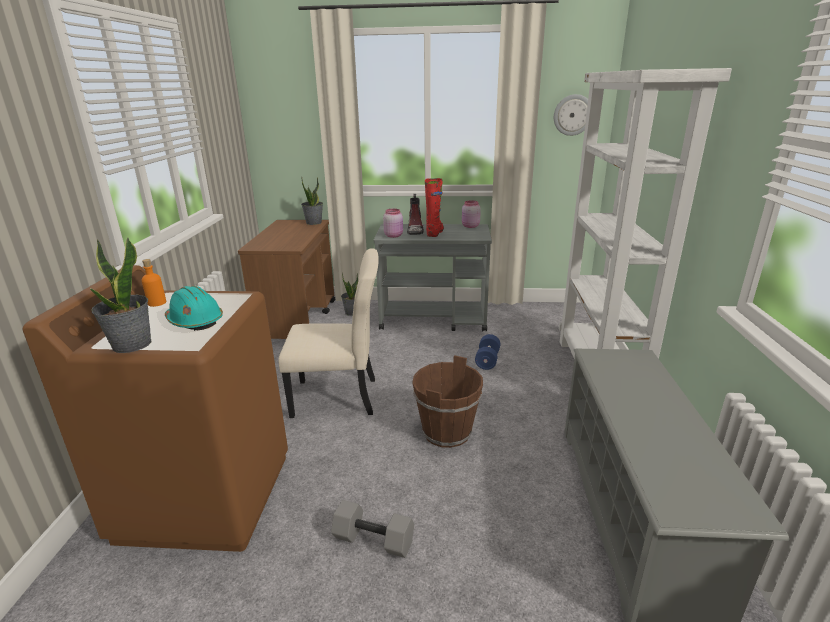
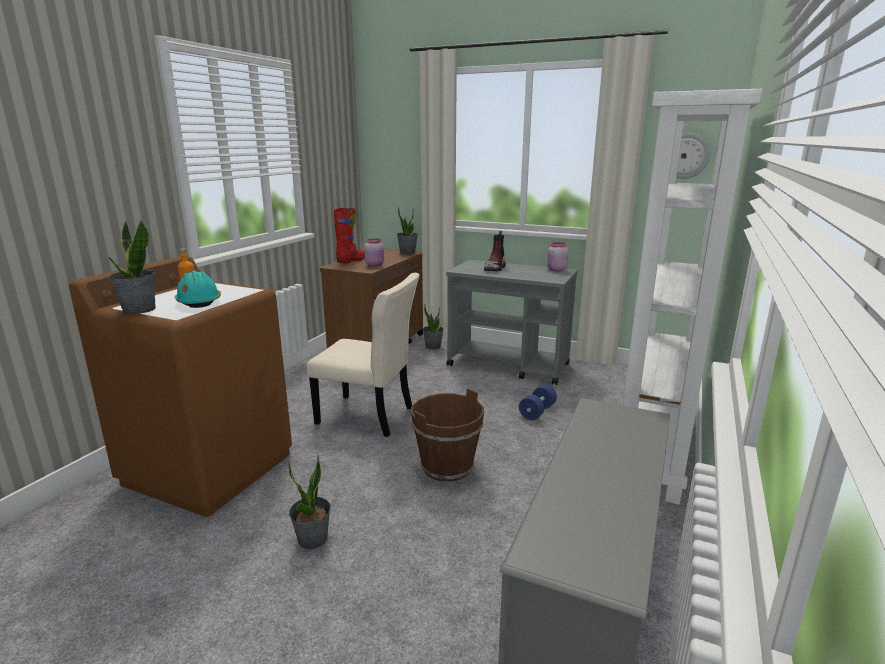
camera: 20 degrees right, 5 degrees down
(372, 541) = (313, 539): grey dumbbell -> potted plant
(394, 235) = (469, 270): pink jar -> pink jar (375, 265)
(435, 233) = (512, 271): red boot -> red boot (352, 260)

